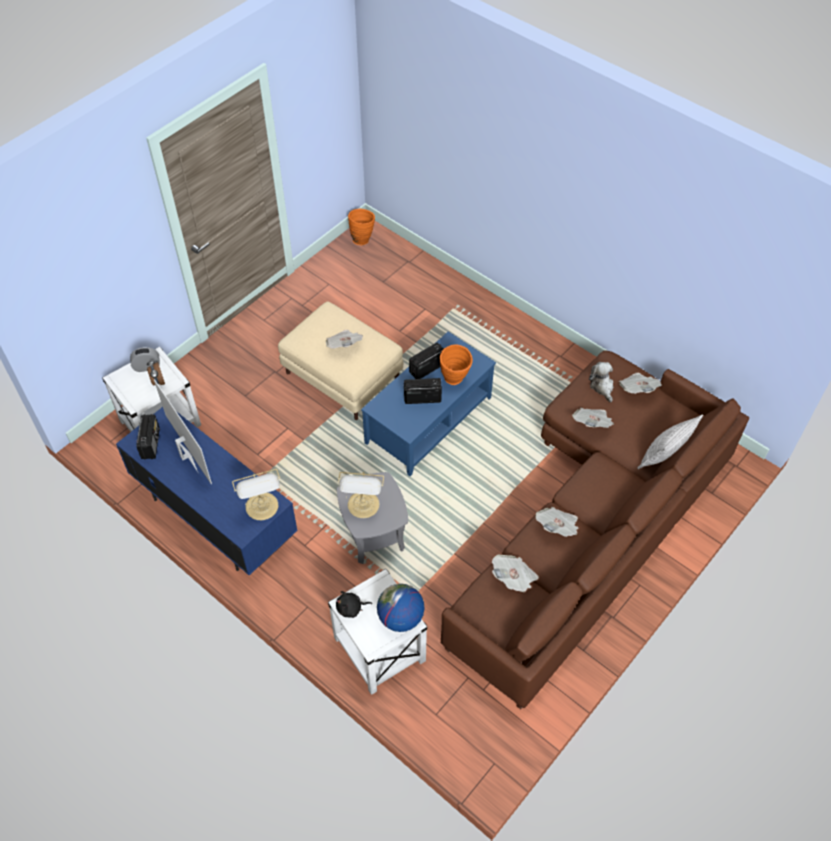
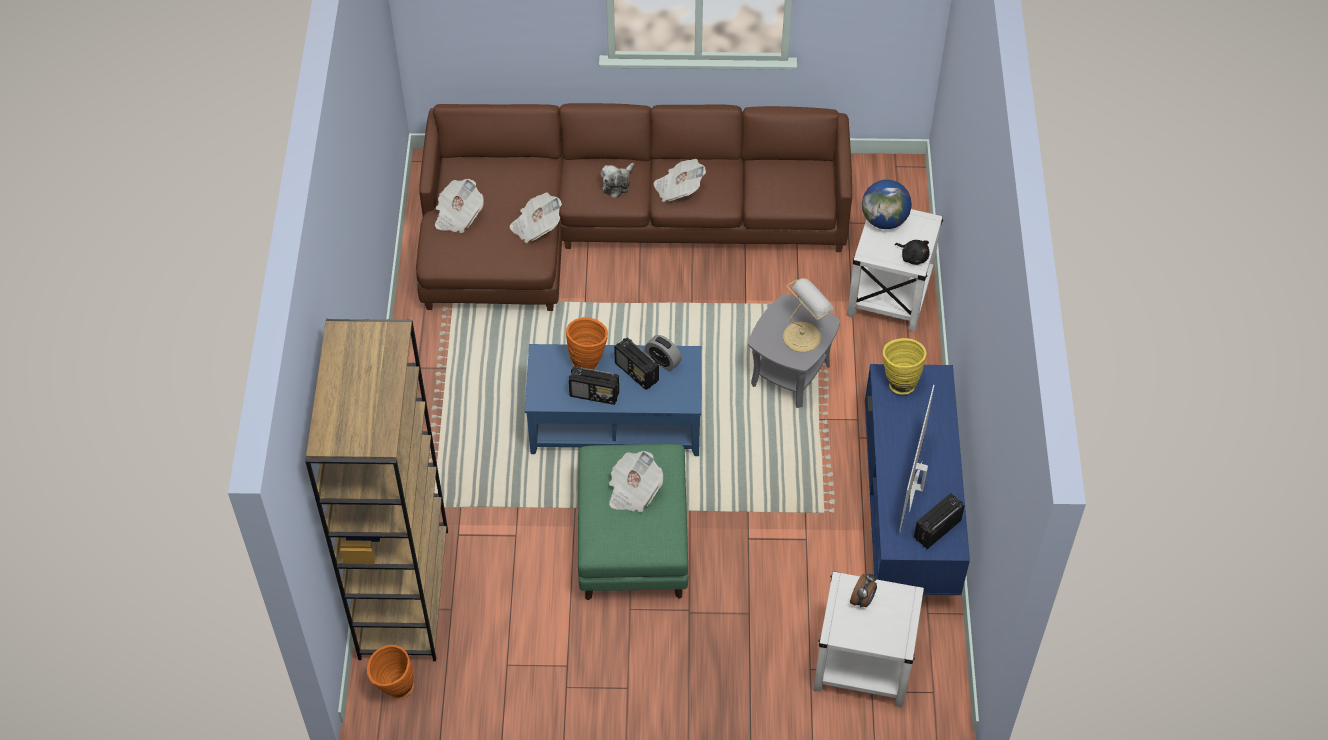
camera: 130 degrees left, 0 degrees up
(147, 367) = (856, 628): alarm clock -> alarm clock (663, 361)
(262, 507) = (899, 381): table lamp -> yellow vase
(344, 376) = (632, 539): beige ottoman -> green ottoman
(412, 270) = (403, 592): none -> brown bookcase
(514, 578) = (759, 190): newspaper -> none
(602, 386) = (479, 245): plush toy -> plush toy (617, 184)
(663, 457) = (525, 160): pillow -> none

